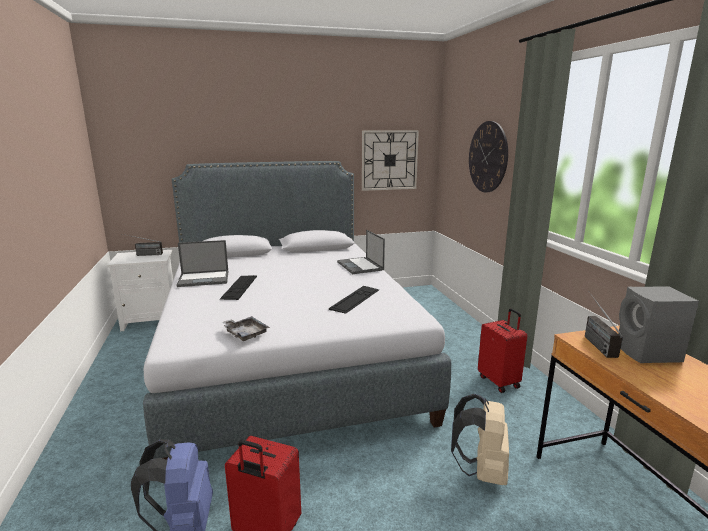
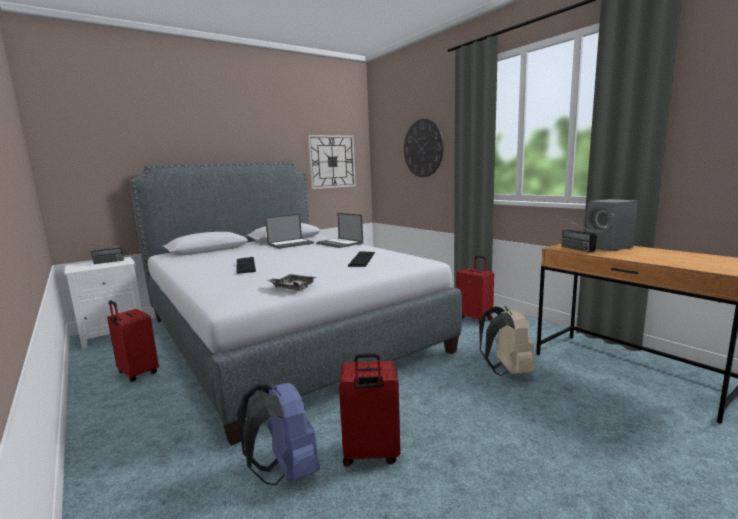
camera: 20 degrees left, 5 degrees down
(141, 371) = (137, 374): none -> red suitcase
(204, 279) = (200, 266): laptop -> laptop (291, 244)

